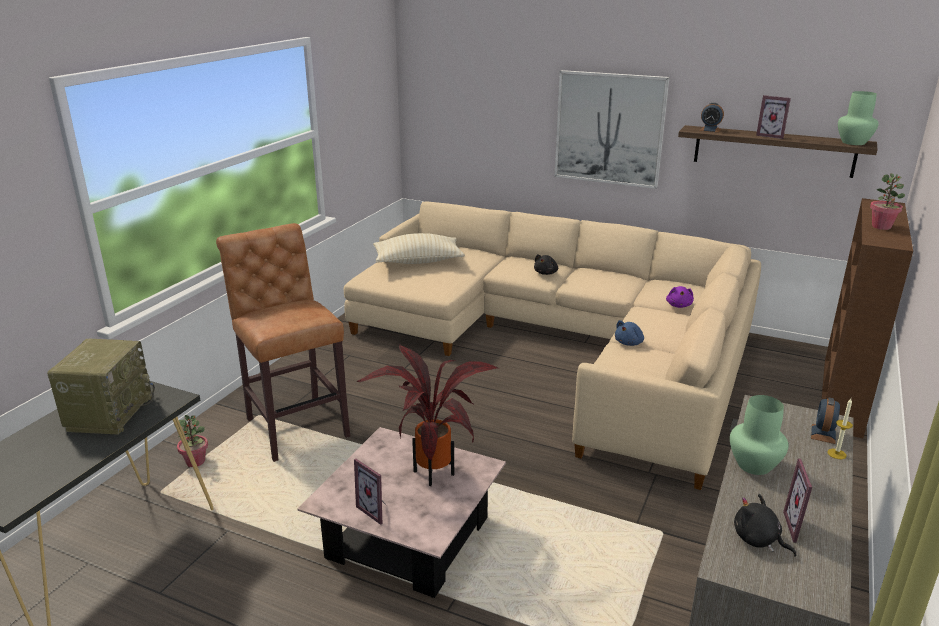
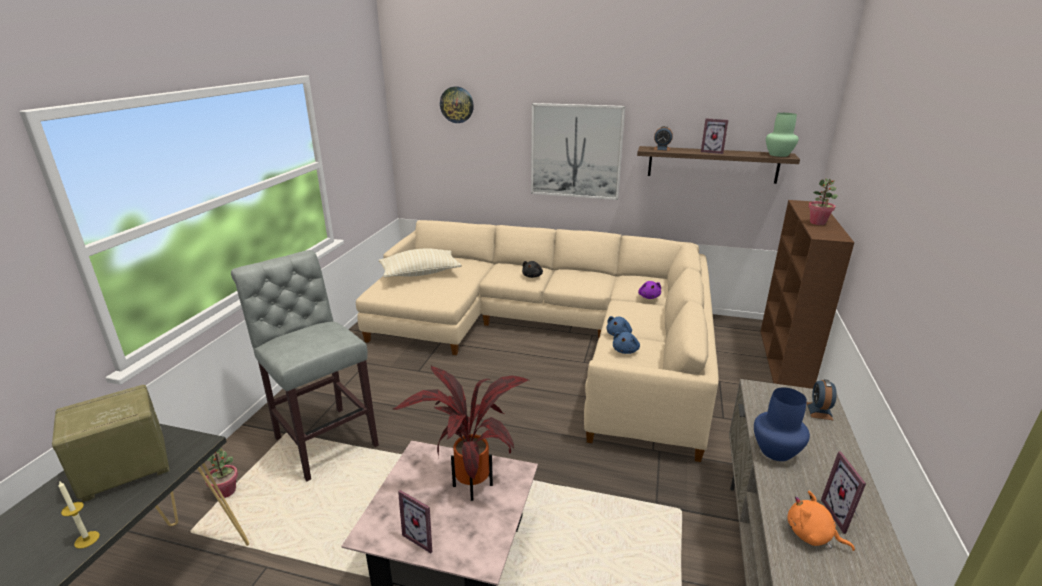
camera: 10 degrees left, 0 degrees up
(109, 413) = (123, 470): radio -> radio turned 120 degrees counterclockwise
(295, 425) = (323, 439): brown stool -> grey stool
(474, 69) = (457, 104): none -> wall clock
(631, 359) = (625, 350): none -> blue plush toy
(753, 464) = (774, 450): green vase -> blue vase
(758, 540) = (812, 535): black plush toy -> orange plush toy
(836, 454) = (839, 430): candle -> candle (87, 539)

